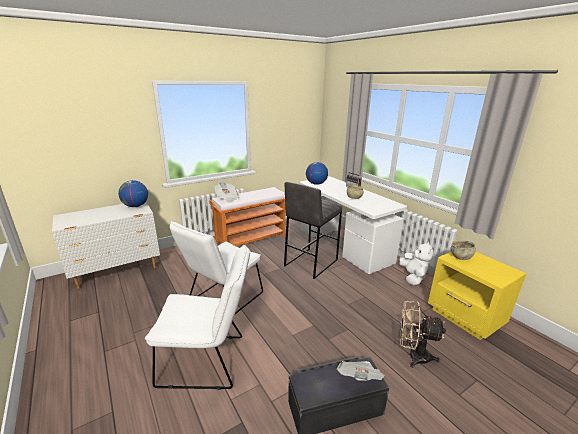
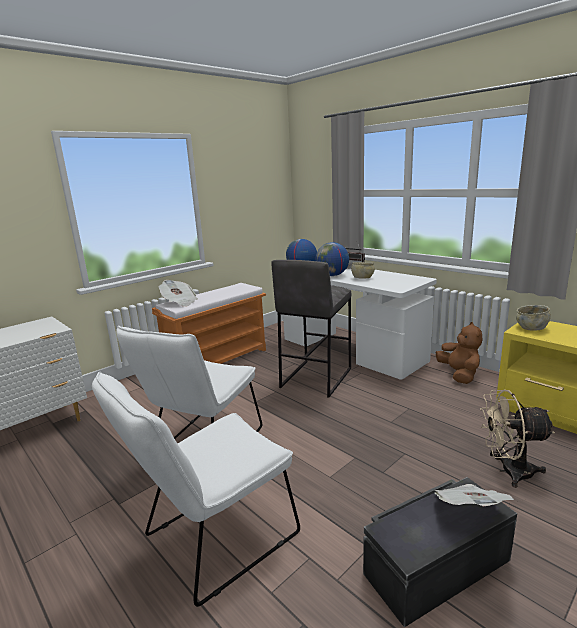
camera: 10 degrees left, 5 degrees down
(135, 206) = (39, 325): globe -> globe (332, 275)
(208, 361) = (213, 540): white chair -> white chair turned 150 degrees clockwise
(413, 277) = (459, 374): white plush toy -> brown plush toy

